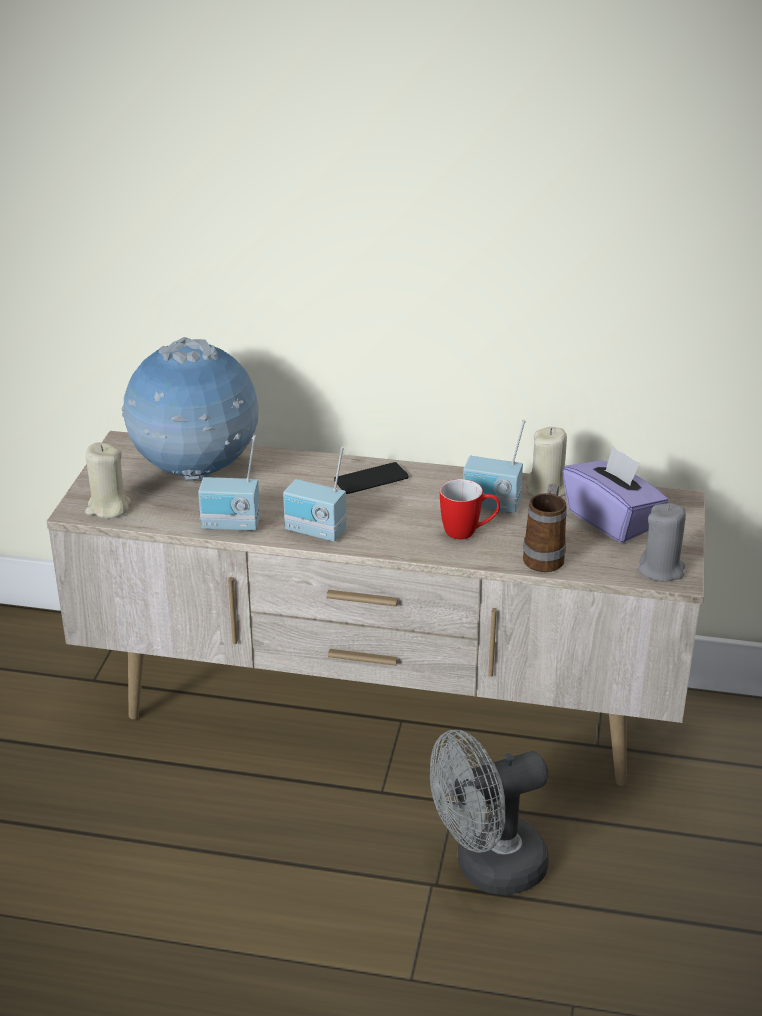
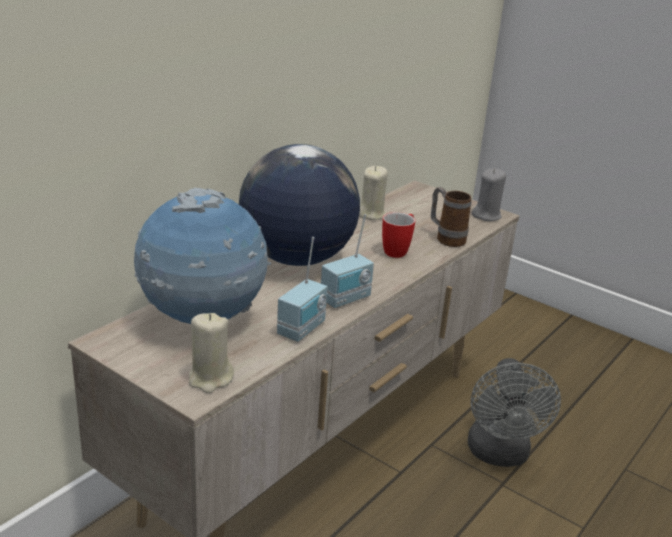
camera: 65 degrees left, 5 degrees down
(371, 479) = (296, 259): phone -> globe
(491, 506) = (373, 234): radio -> none
(612, 520) = (423, 209): purple tissue box -> none

